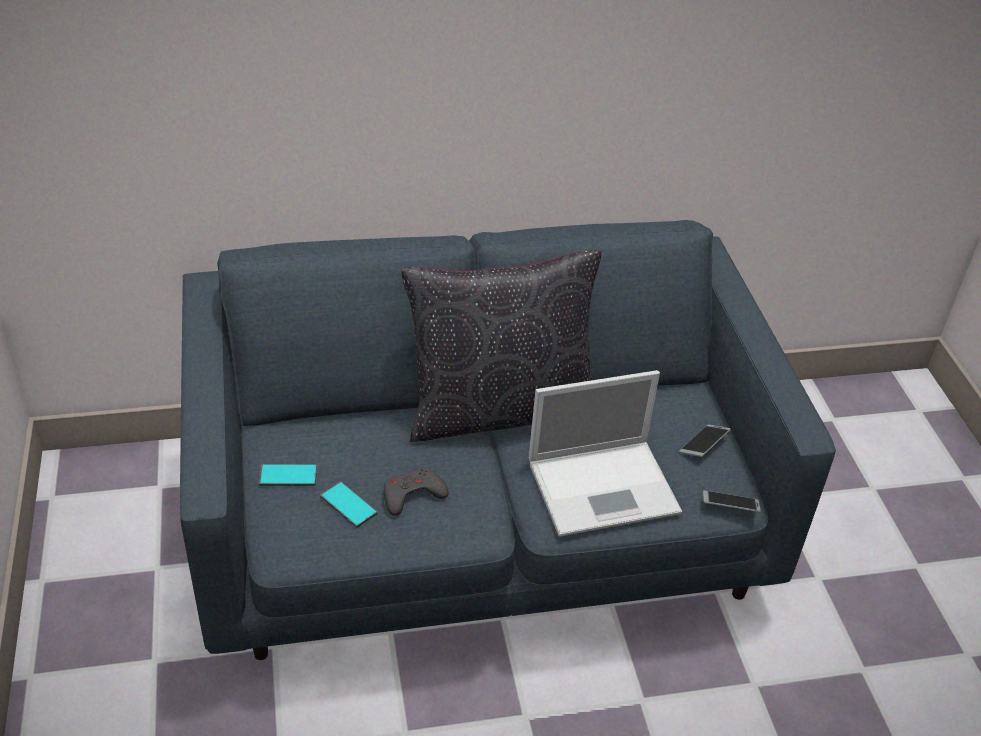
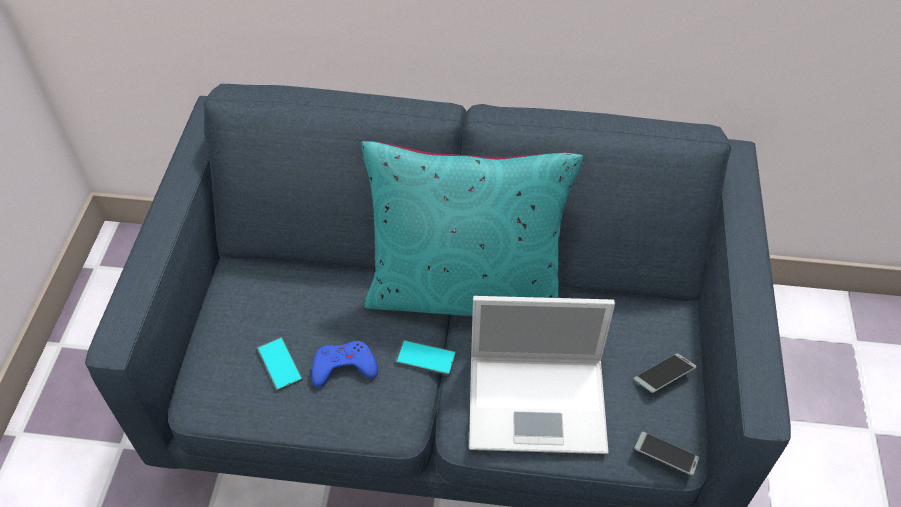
camera: 20 degrees right, 10 degrees up
(288, 476) = (237, 319): phone -> phone (425, 358)
(412, 495) = (344, 367): grey game controller -> blue game controller
(499, 410) = (465, 290): black pillow -> turquoise pillow

